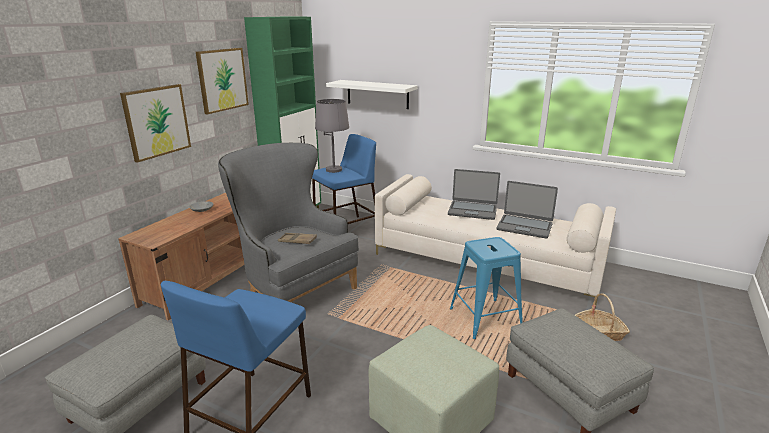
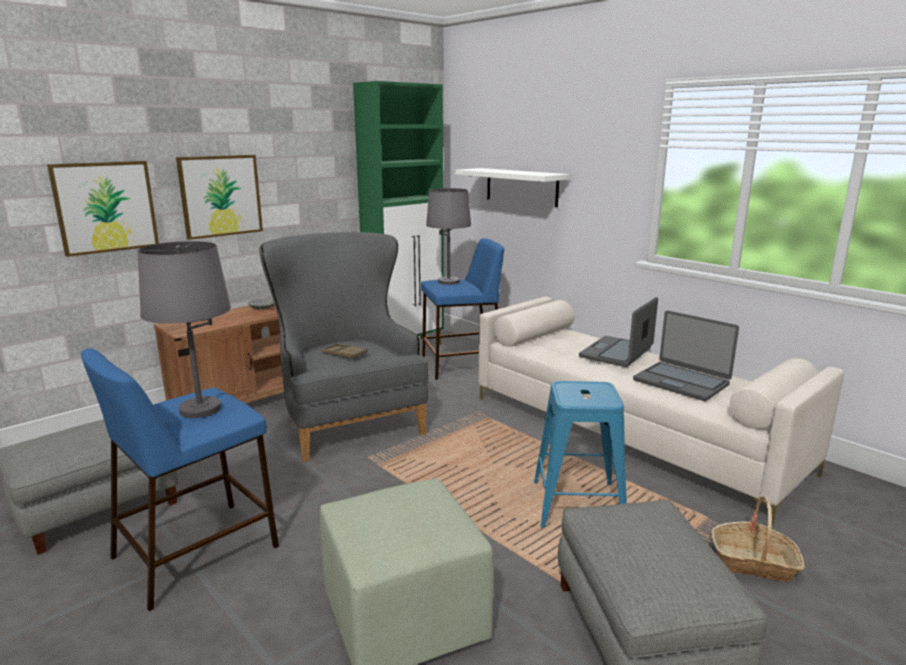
camera: 20 degrees right, 5 degrees down
(222, 80) = (316, 156): picture -> picture (105, 207)
(253, 310) = (200, 409): none -> grey table lamp
(472, 210) = (617, 353): laptop -> laptop turned 90 degrees clockwise

